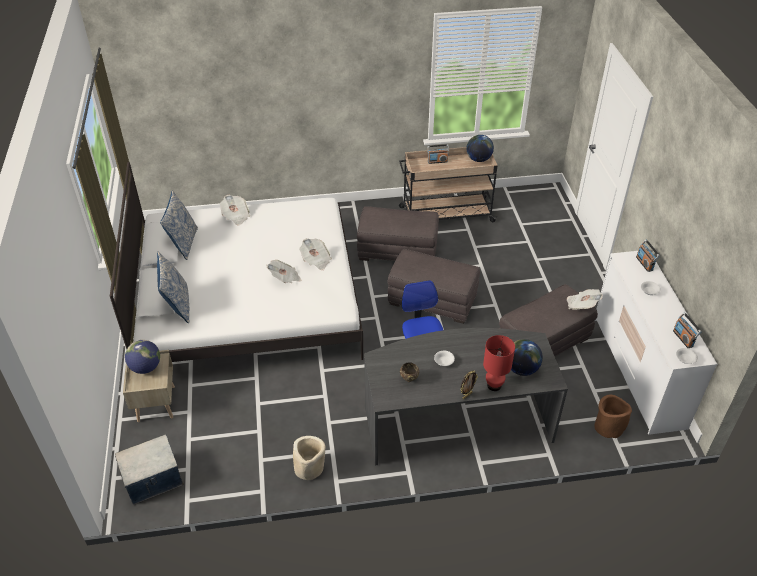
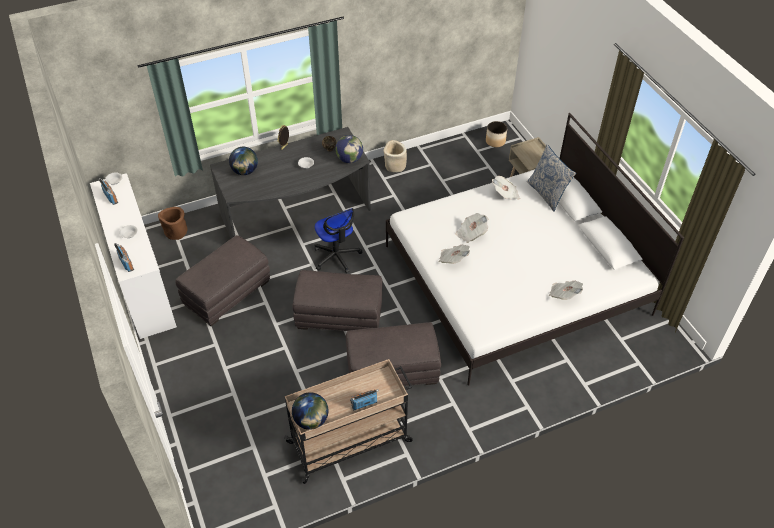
camera: 165 degrees right, 5 degrees up
(146, 368) = (537, 157): globe -> globe (349, 159)
(153, 479) = (495, 141): storage box -> planter
(183, 243) = (591, 252): pillow -> none
(494, 385) = (265, 156): red table lamp -> none
(581, 305) = (190, 276): newspaper -> newspaper (505, 194)

